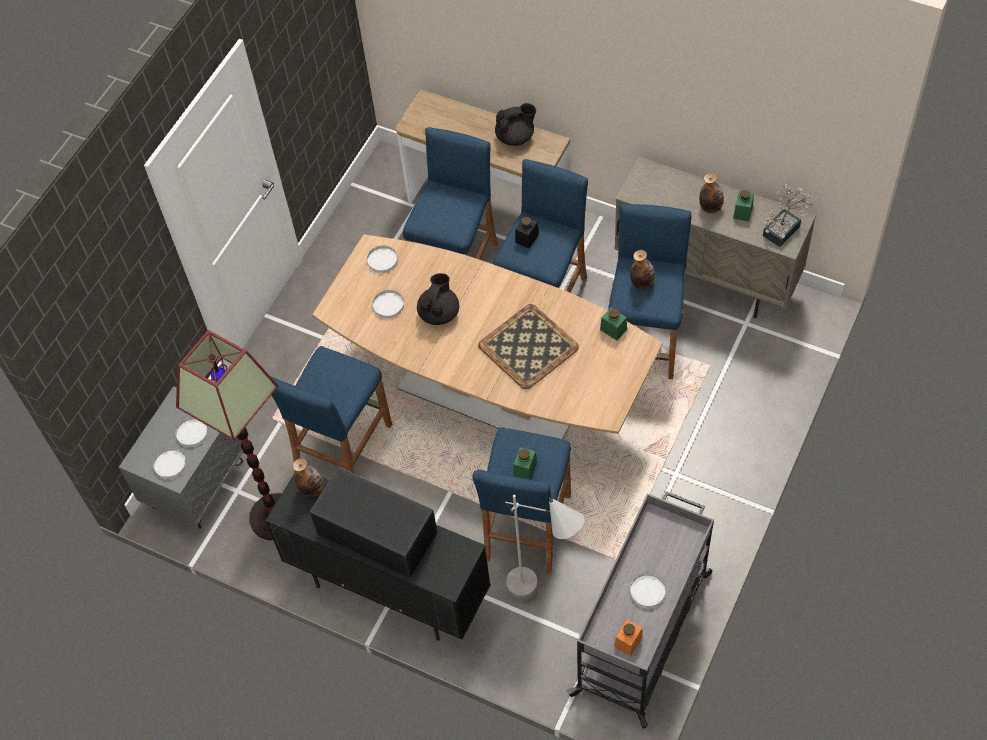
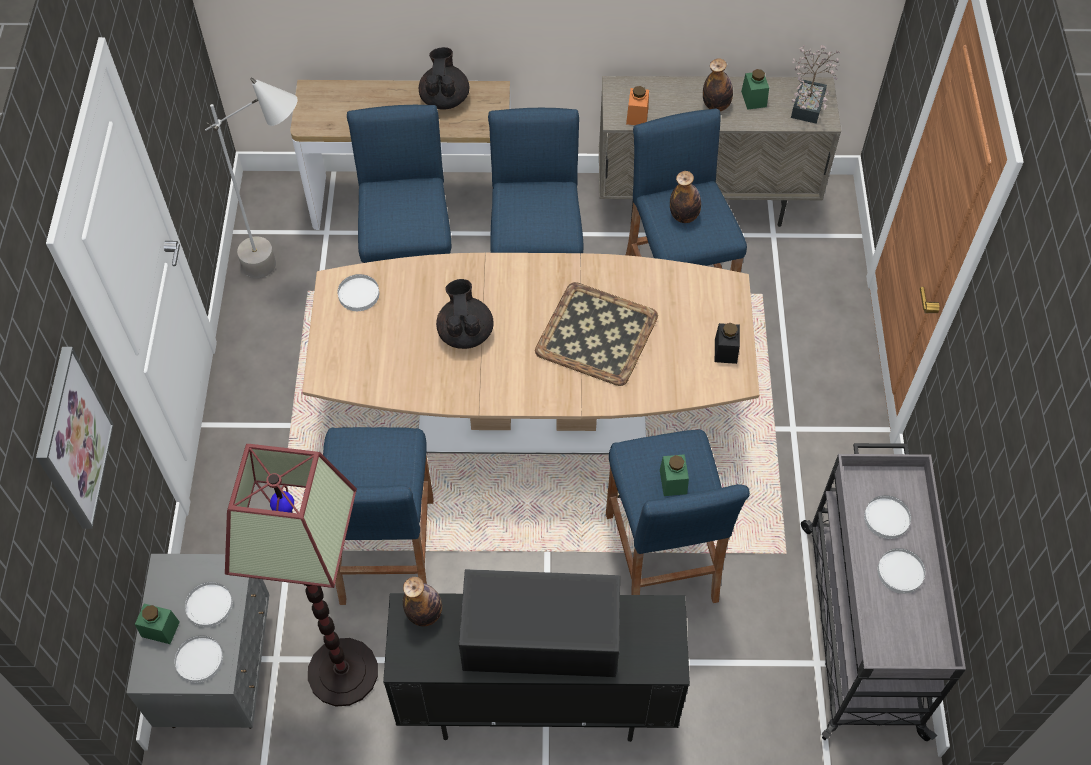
camera: 30 degrees left, 0 degrees up
(126, 291) = (72, 439): none -> picture
(388, 305) = (395, 346): white plate -> white plate (886, 518)
(515, 137) = (444, 98): black teapot -> black teapot turned 45 degrees counterclockwise
(527, 238) = (520, 210): black jar -> black jar (725, 351)
(544, 602) = (730, 639): grey floor lamp -> grey floor lamp (287, 267)
(613, 329) = (684, 278): green jar -> green jar (160, 629)
(628, 641) = (914, 643): orange jar -> orange jar (637, 116)

